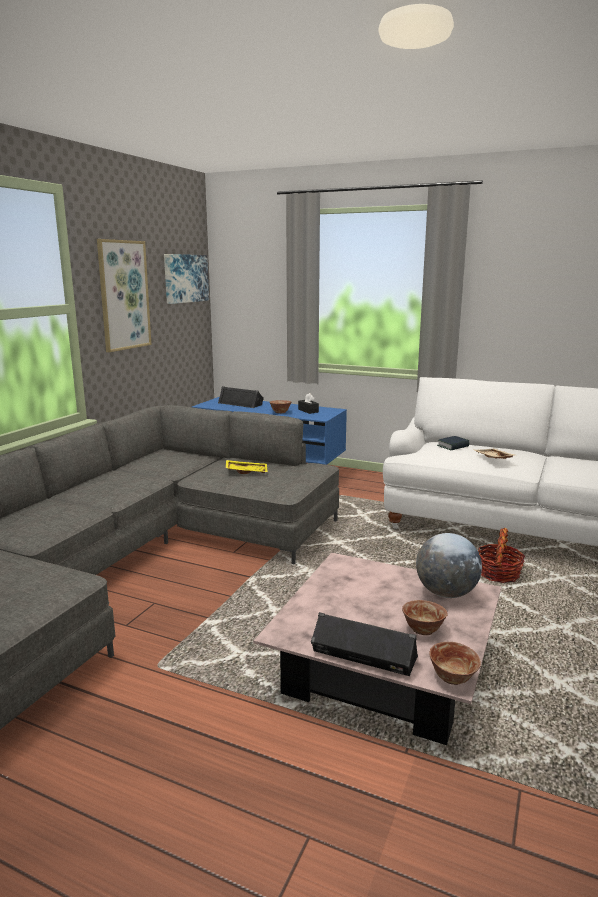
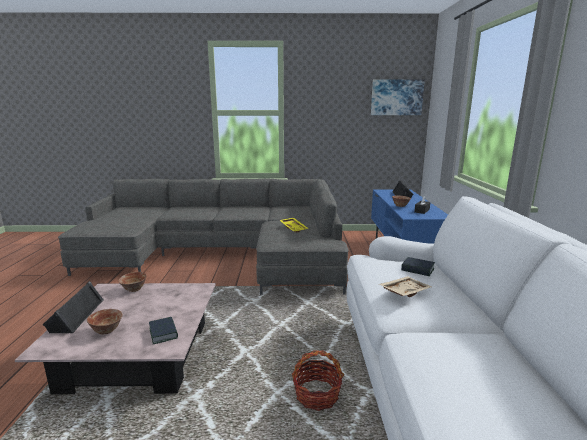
camera: 65 degrees right, 0 degrees up
(124, 295) = (327, 107): picture -> none
(446, 593) = (163, 333): globe -> book
(452, 678) = (43, 349): bowl -> bowl (134, 289)

